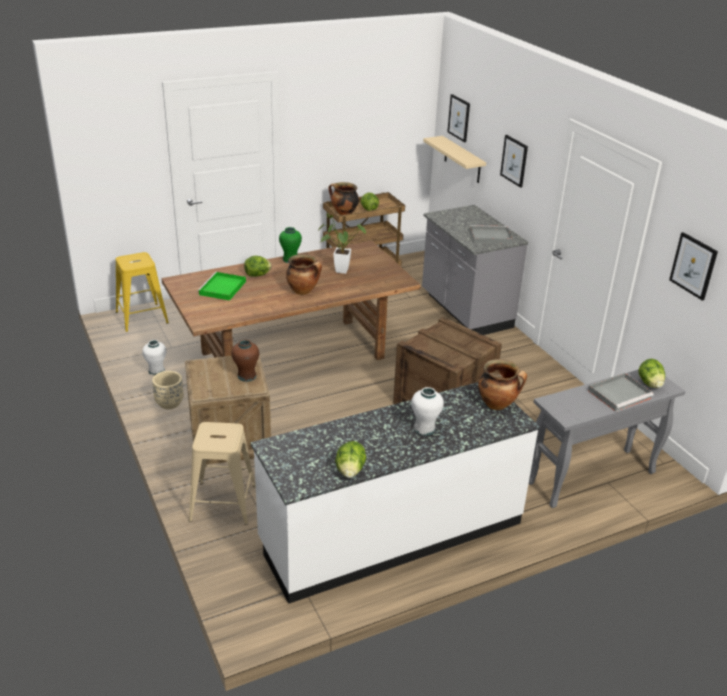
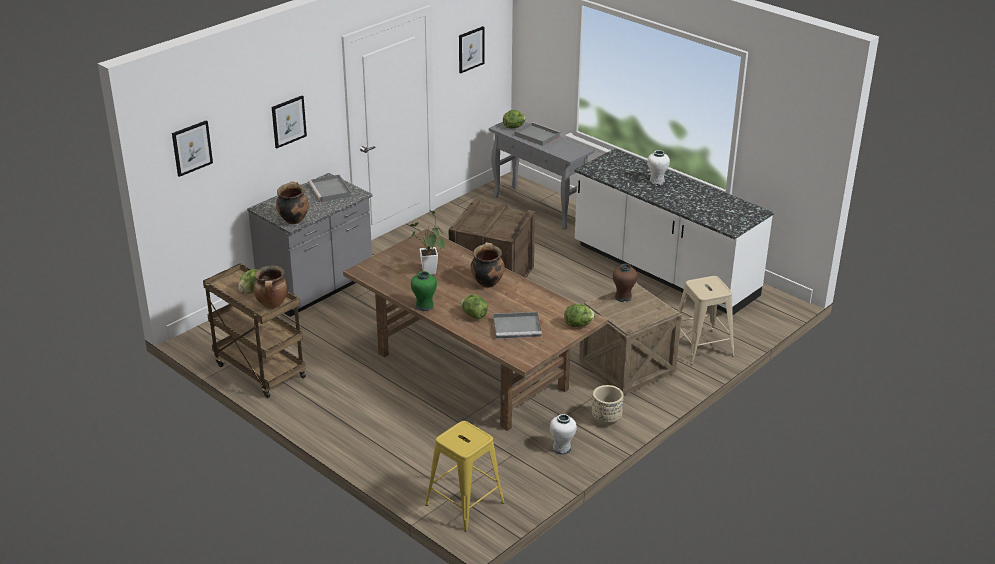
camera: 110 degrees left, 0 degrees up
(222, 288) = (518, 327): green tray -> grey tray
(350, 471) = (724, 197): lettuce -> lettuce (579, 325)
(462, 160) = (211, 184): beige shelf -> none
(498, 404) = (604, 162): cooking pot -> cooking pot (293, 219)

